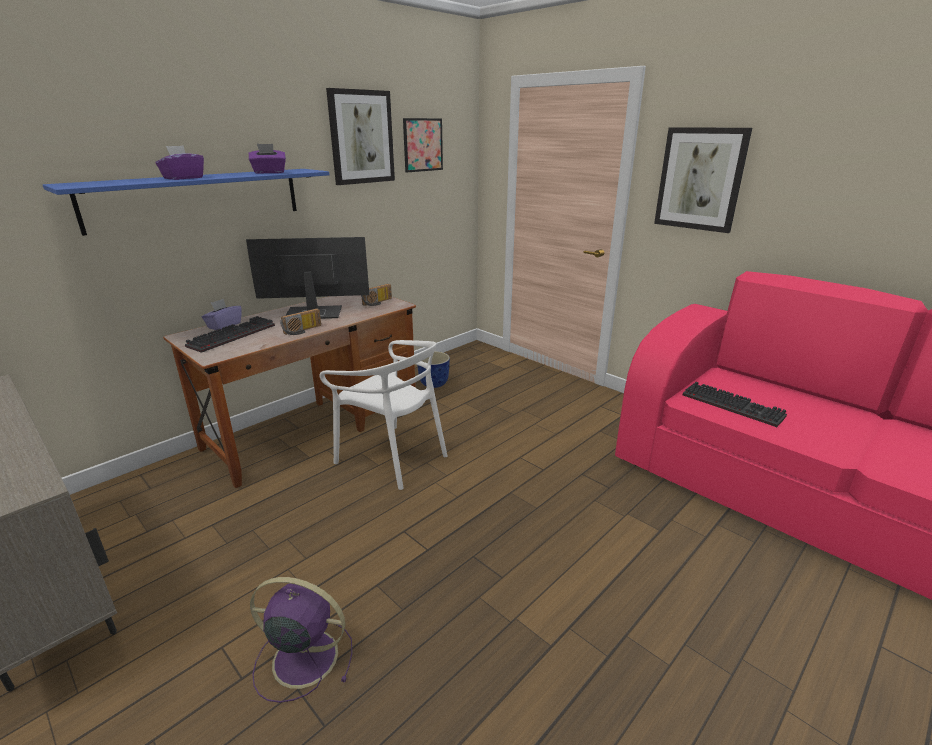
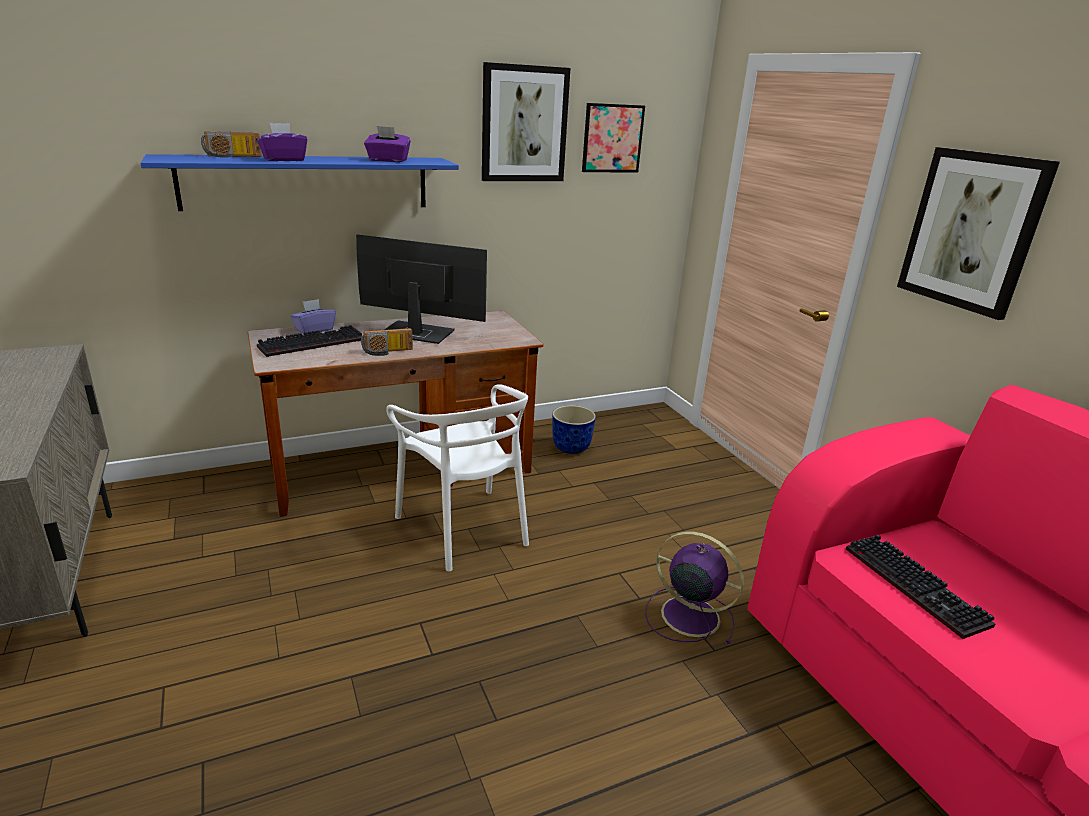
camera: 20 degrees right, 0 degrees up
(302, 657) = (228, 729): purple fan -> purple fan (687, 615)
(378, 302) = (501, 333): radio -> radio (233, 156)

